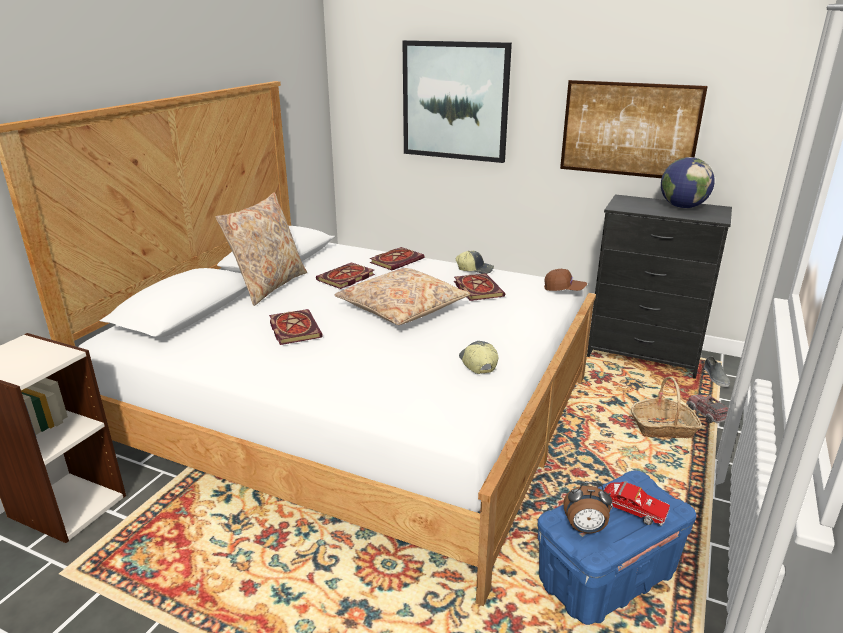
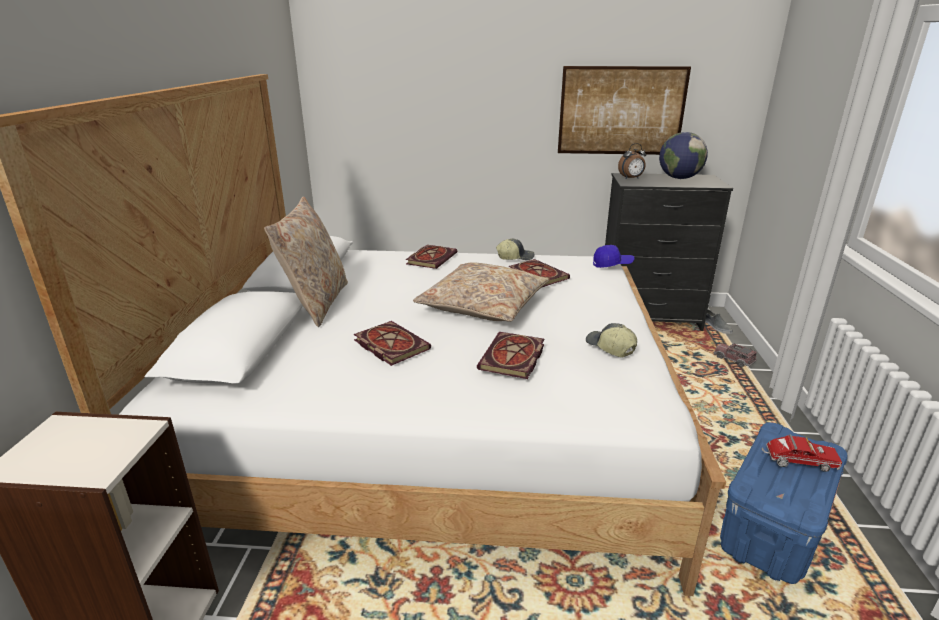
camera: 20 degrees left, 0 degrees up
(345, 278) = (396, 283): book -> book (513, 358)
(455, 101) = (446, 92): picture -> none
(564, 289) = (612, 264): brown cap -> blue cap
(585, 529) = (779, 490): alarm clock -> alarm clock (631, 178)
(663, 428) = (711, 379): basket -> none

